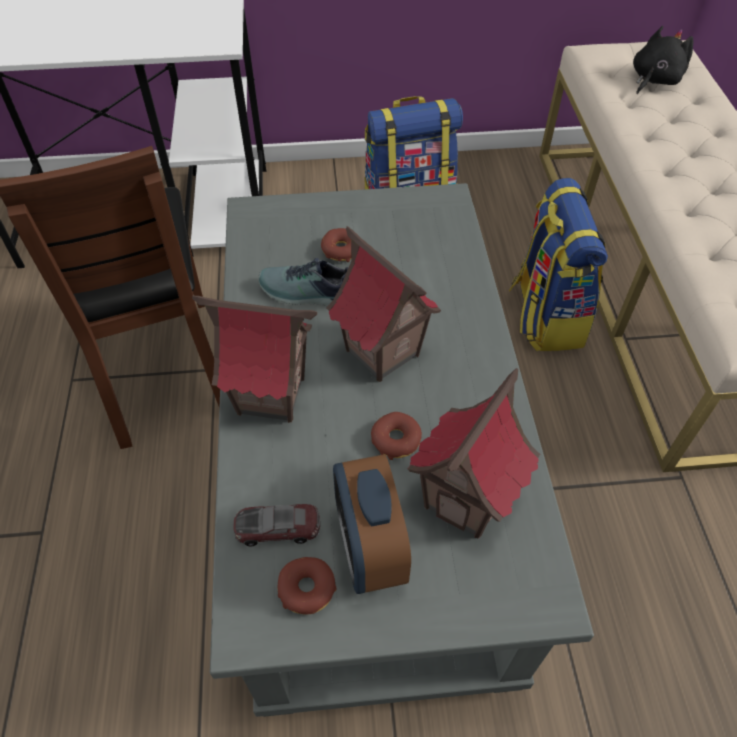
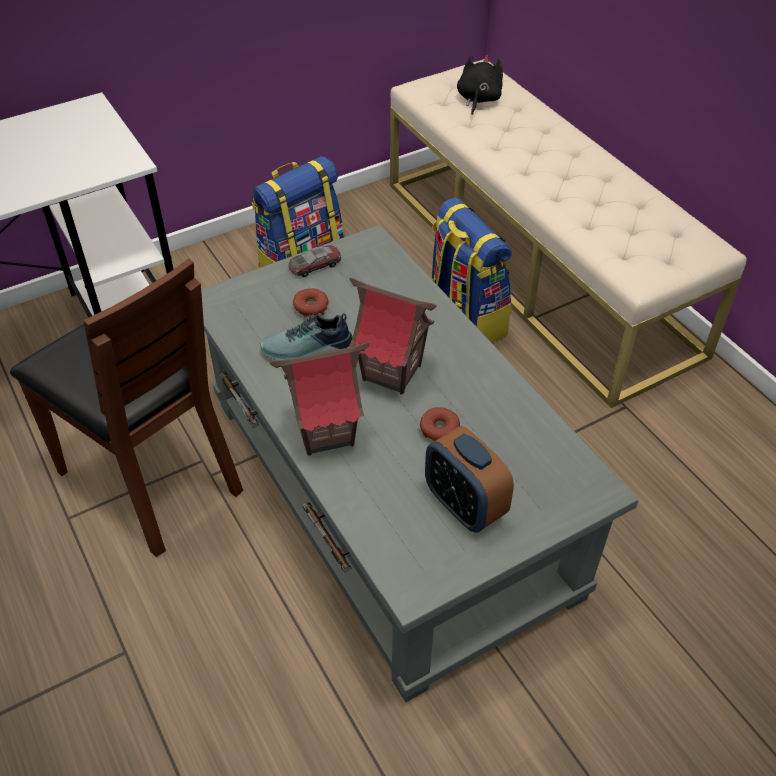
camera: 25 degrees left, 5 degrees down
(278, 527) = (391, 518): toy car -> toy car (315, 265)
(307, 589) = (437, 548): donut -> none
(466, 499) = (512, 449): toy house -> none

